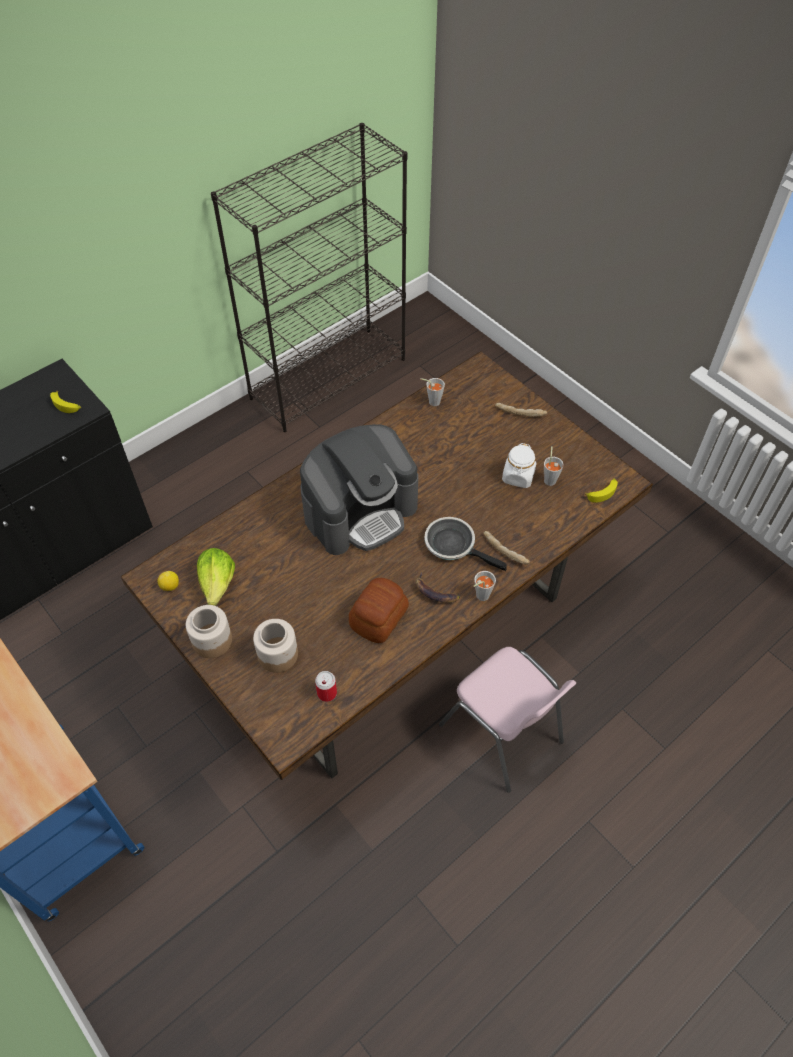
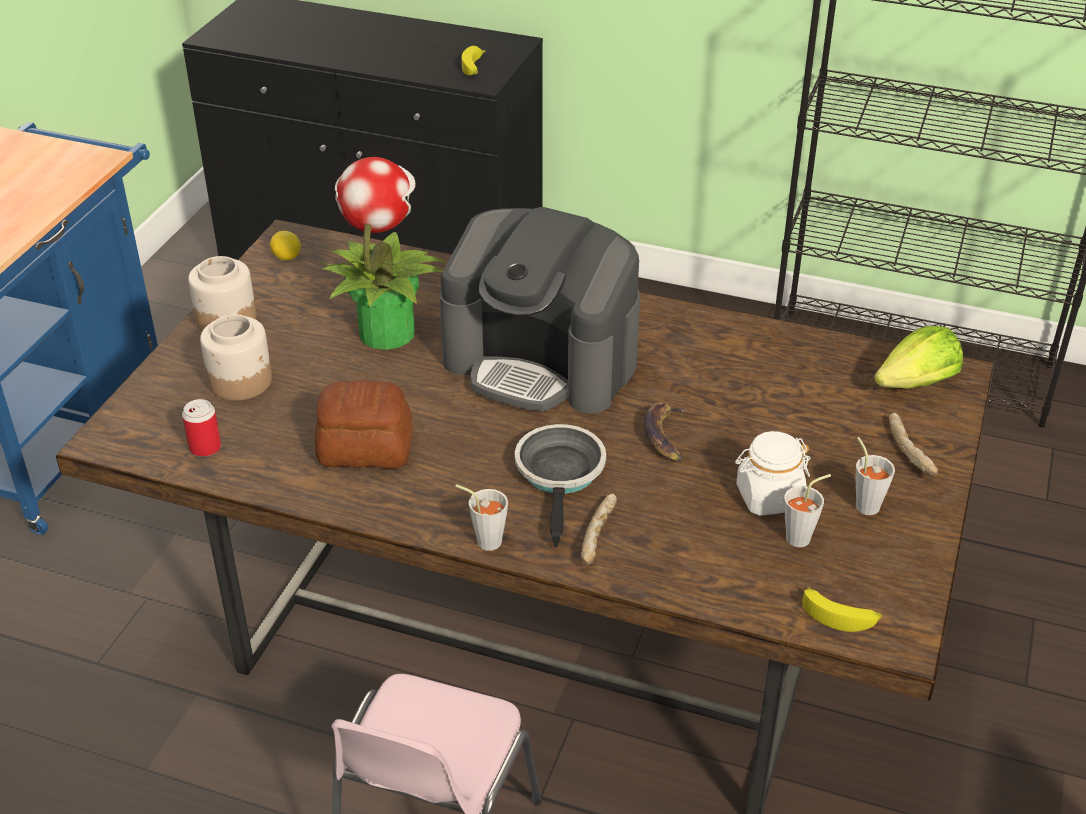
camera: 60 degrees right, 15 degrees down
(218, 584) = (317, 291): lettuce -> lettuce (916, 384)
(283, 567) = (386, 331): none -> potted plant
(431, 401) = (824, 350): grey cup -> grey cup (865, 503)
(434, 592) = (454, 487): banana -> banana (664, 435)

